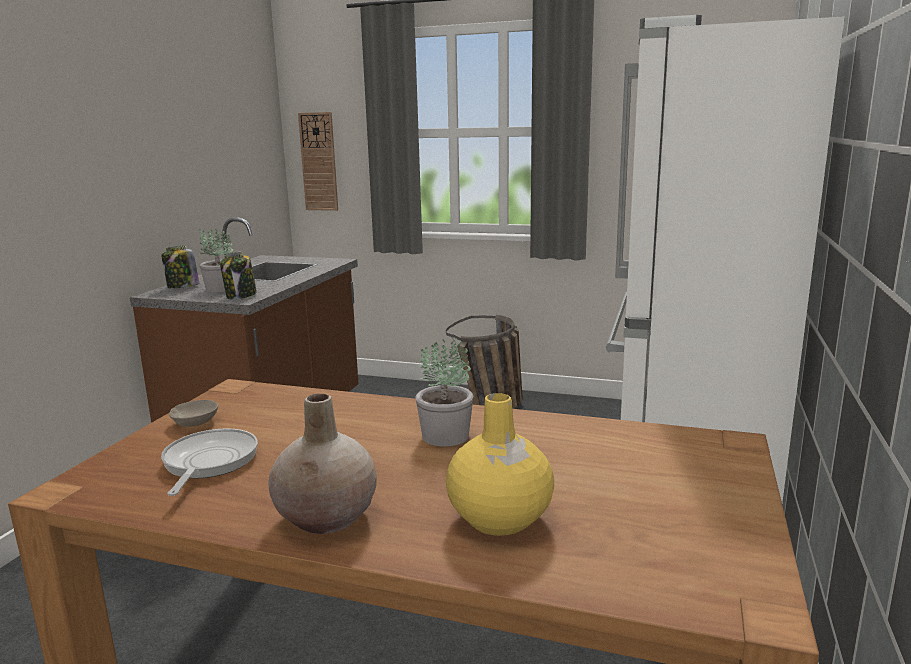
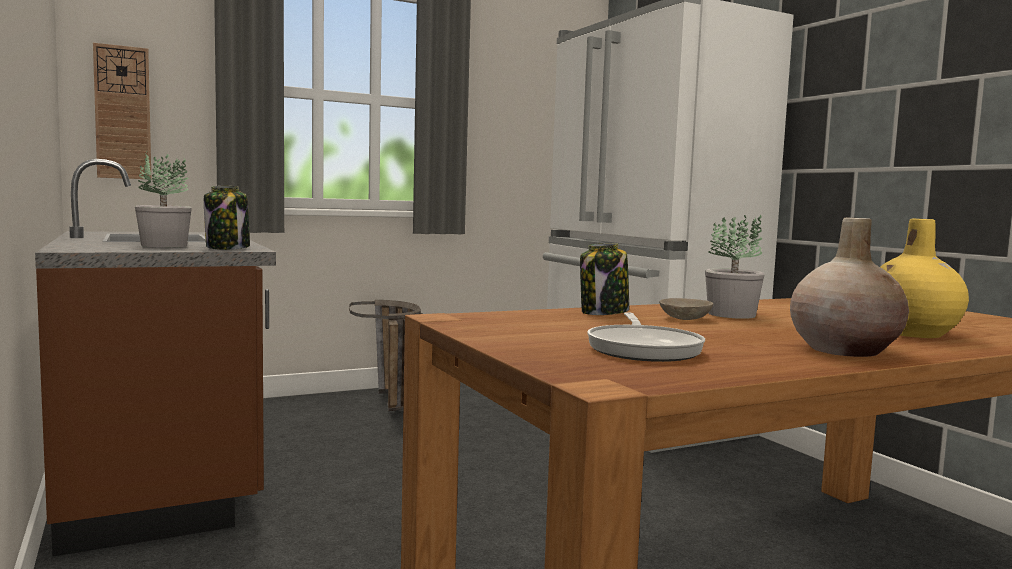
camera: 45 degrees left, 10 degrees down
(182, 287) = (85, 245): jar -> jar (604, 312)
(197, 422) = (515, 336): beige bowl -> beige bowl (686, 318)
(208, 463) = (643, 349): frying pan -> frying pan turned 135 degrees counterclockwise

